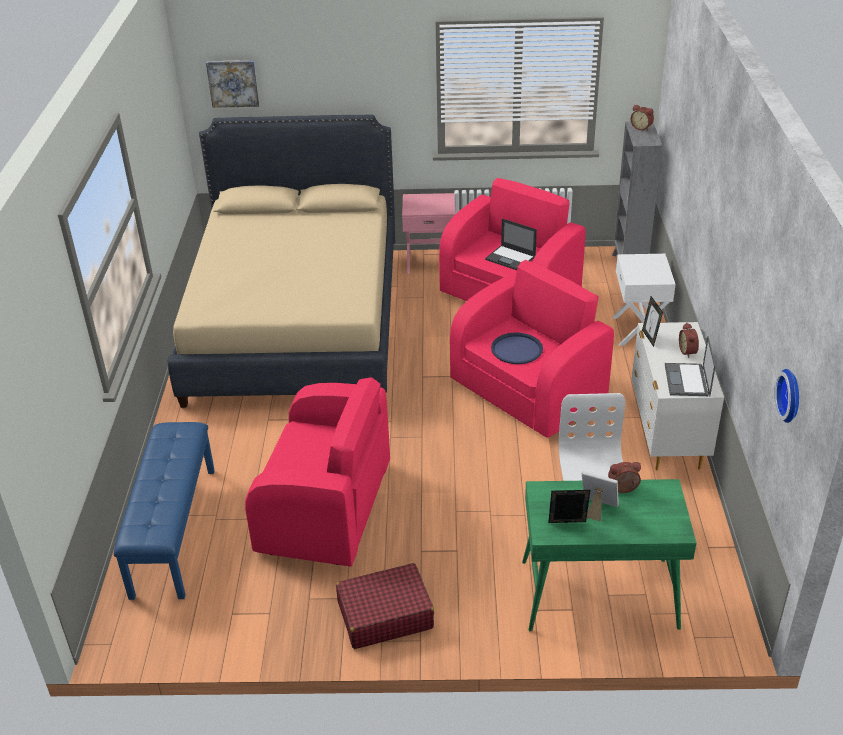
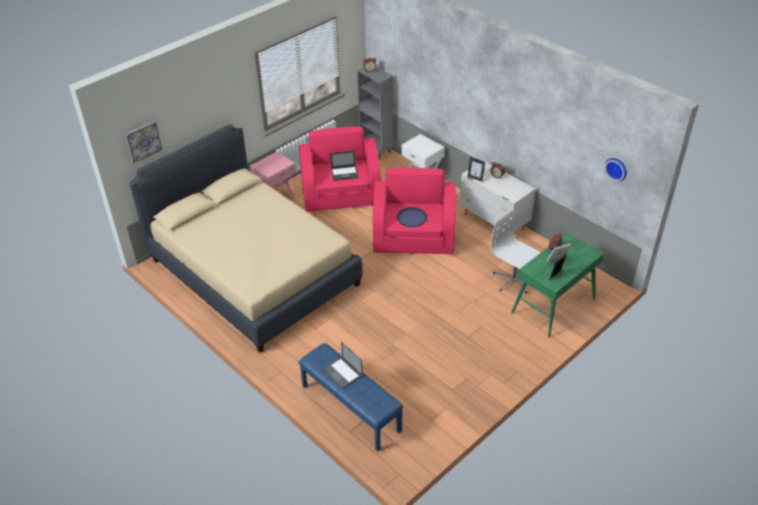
camera: 45 degrees left, 5 degrees up
(326, 509) = (404, 348): pink armchair -> none
(384, 615) = (491, 372): red suitcase -> none
(687, 380) = (514, 189): laptop -> laptop (343, 373)

